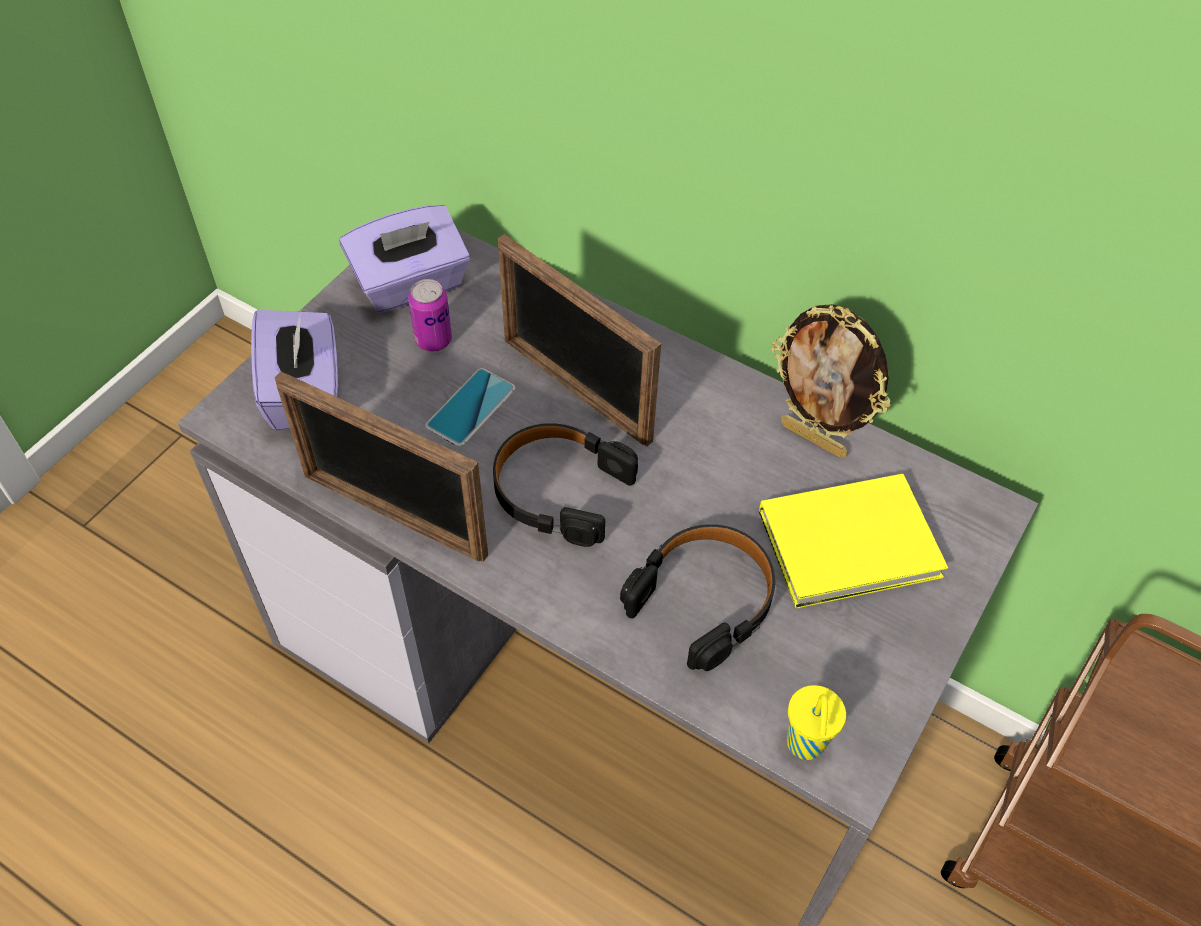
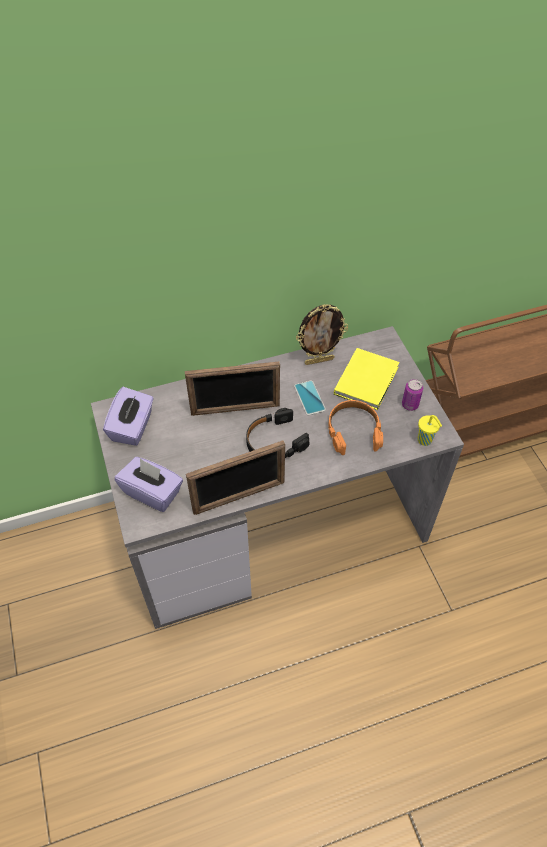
camera: 50 degrees left, 0 degrees up
(433, 340) = (168, 437): can -> can (410, 405)
(471, 408) = (213, 445): phone -> phone (309, 398)
(704, 599) = (353, 431): black headphones -> orange headphones

